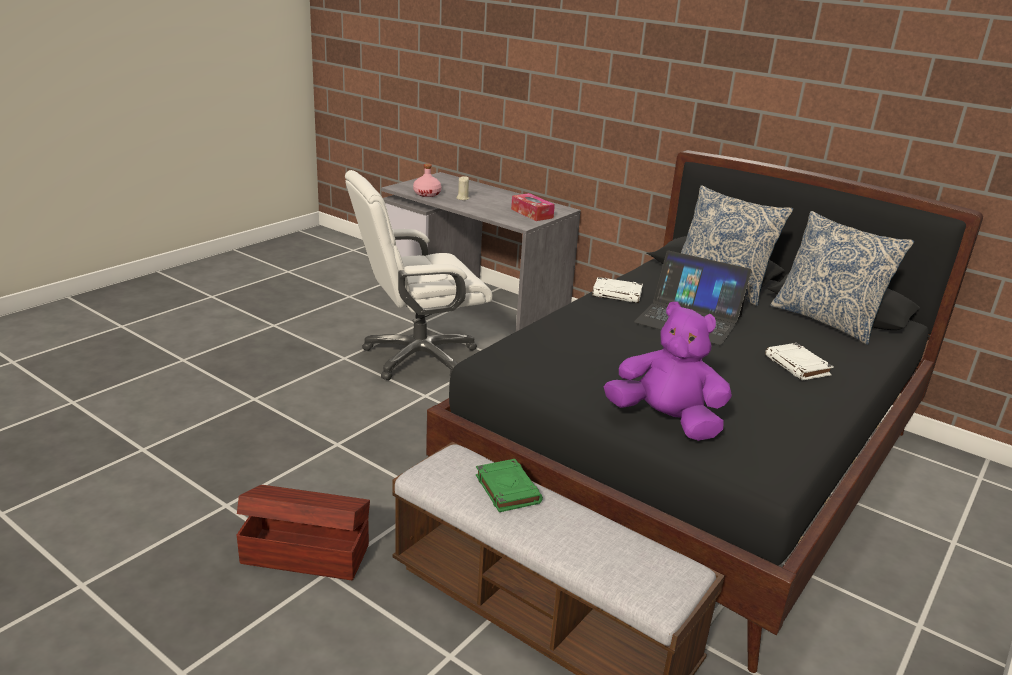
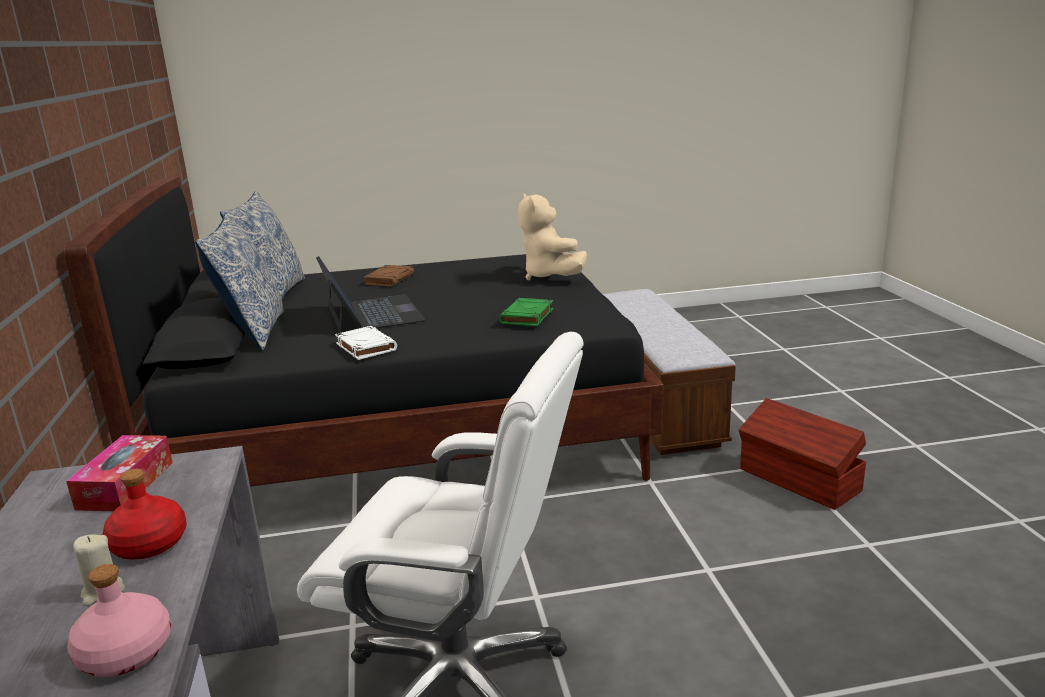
camera: 135 degrees left, 5 degrees down
(478, 206) = (149, 545): none -> red bottle
(507, 489) = (663, 334): green book -> green book (527, 316)
(666, 421) = (550, 276): purple plush toy -> beige plush toy
(798, 366) = (390, 279): white book -> brown book

